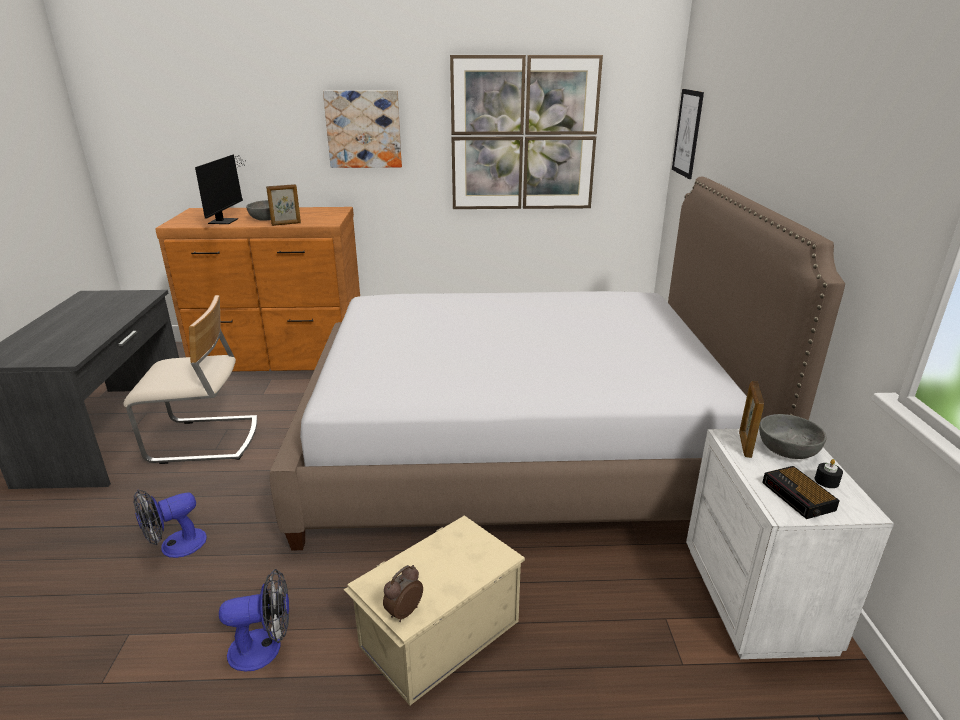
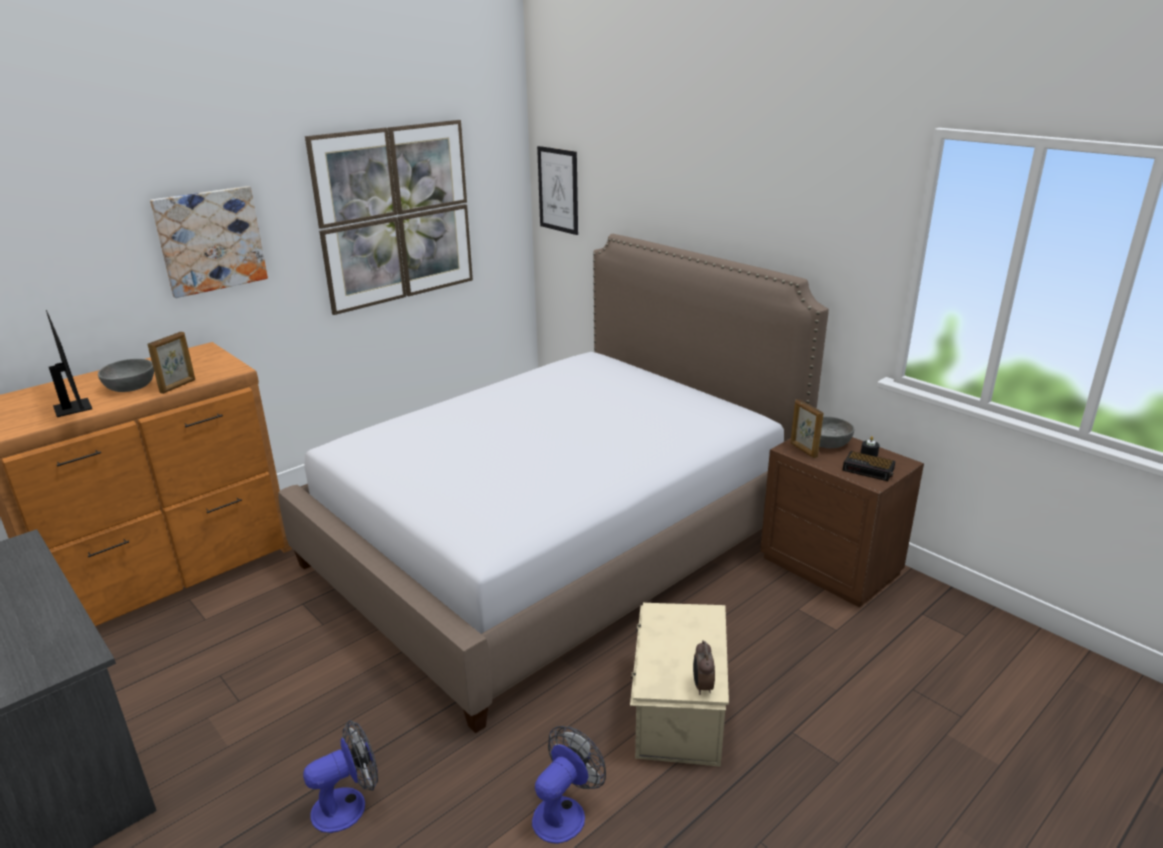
camera: 40 degrees left, 0 degrees up
(175, 546) = (348, 805): fan -> fan turned 135 degrees counterclockwise
(204, 441) = (209, 701): beige chair -> none
(759, 599) = (831, 565): white nightstand -> brown nightstand

